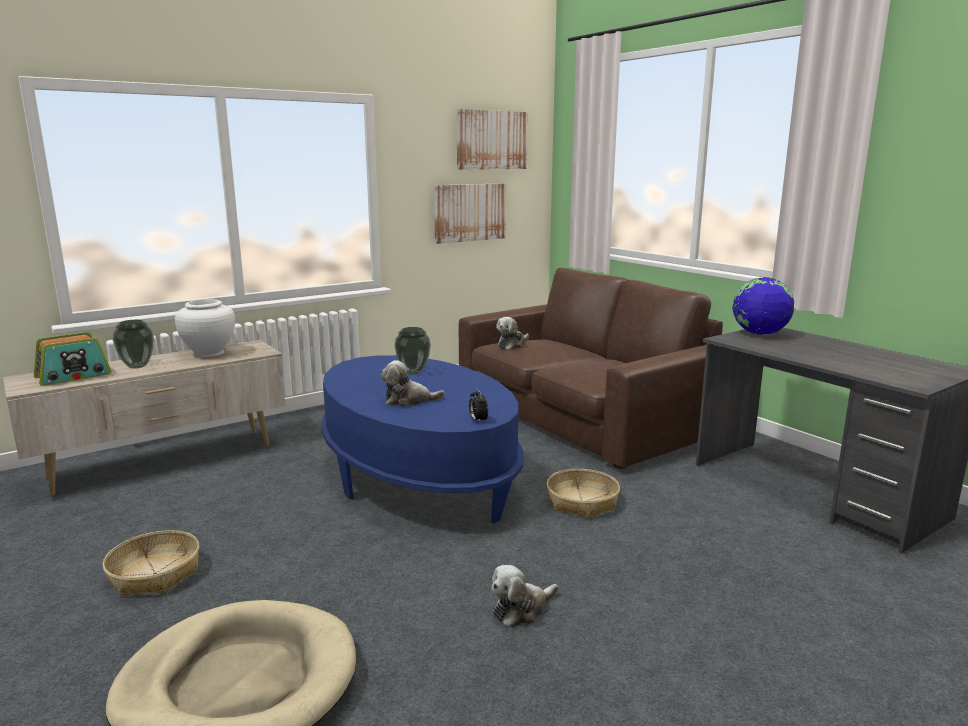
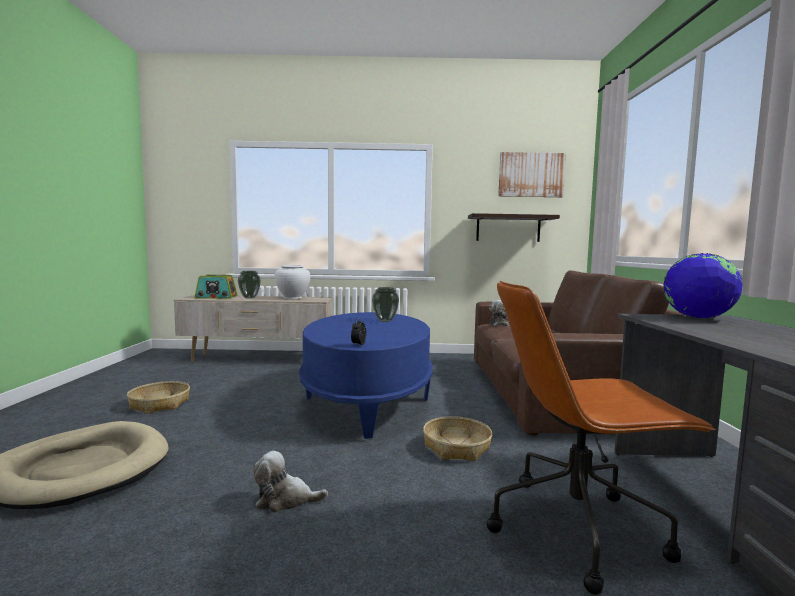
camera: 35 degrees right, 10 degrees down
(408, 400) = (345, 330): plush toy -> none
(469, 212) = (508, 228): picture -> shelf
(741, 536) = (578, 527): none -> brown office chair

